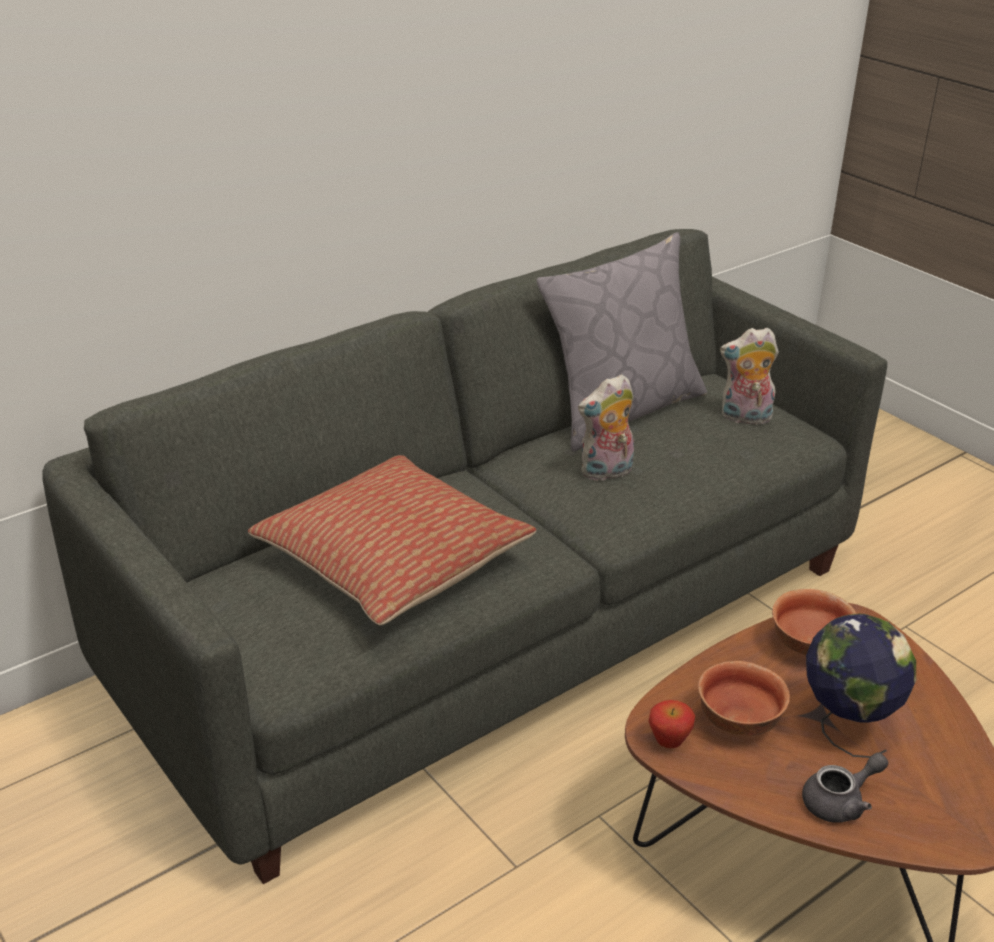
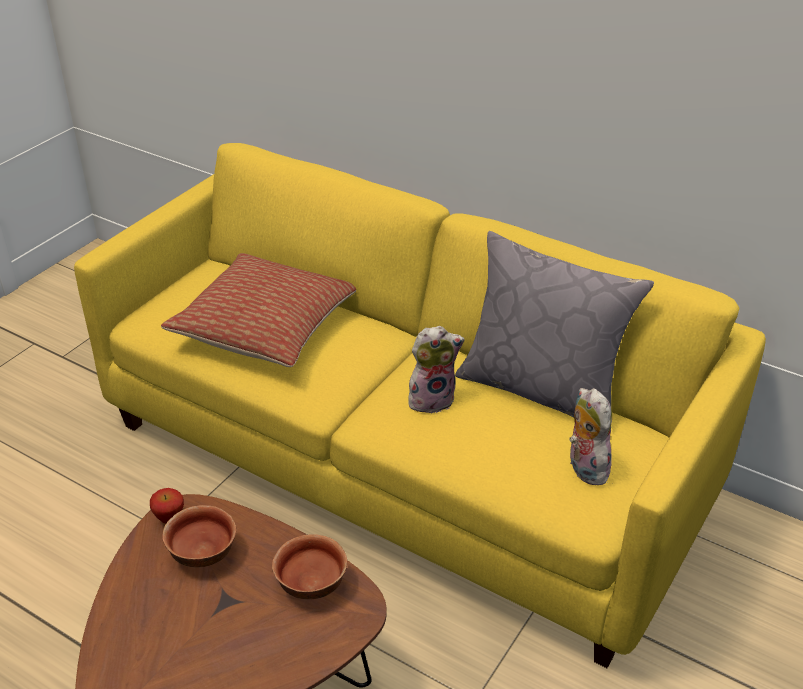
camera: 70 degrees right, 5 degrees up
(495, 623) = (403, 460): grey sofa -> yellow sofa
(606, 473) = (432, 399): plush toy -> plush toy turned 120 degrees clockwise
(840, 802) = (131, 625): grey teapot -> none
(846, 727) = (216, 620): globe -> none

